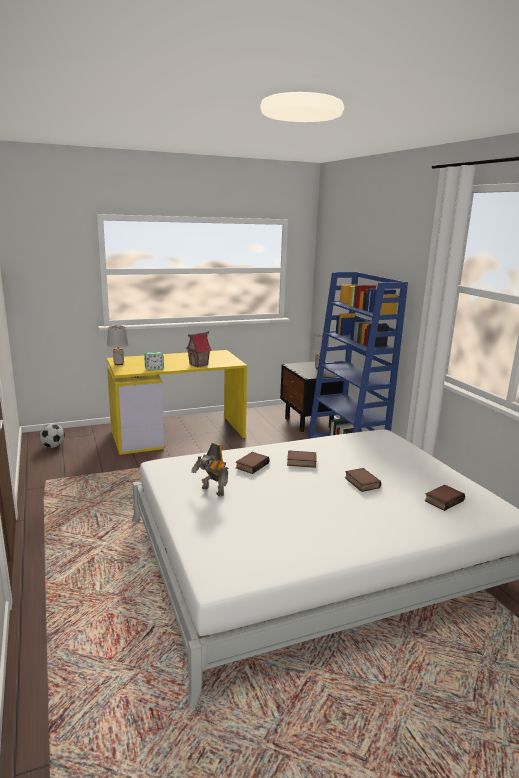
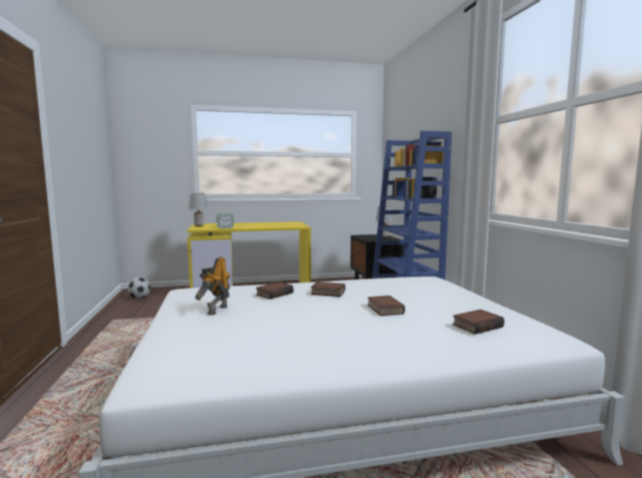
camera: 10 degrees right, 10 degrees down
(199, 364) = (267, 226): toy house -> none
(212, 491) = (216, 310): toy robot -> toy robot turned 60 degrees clockwise

